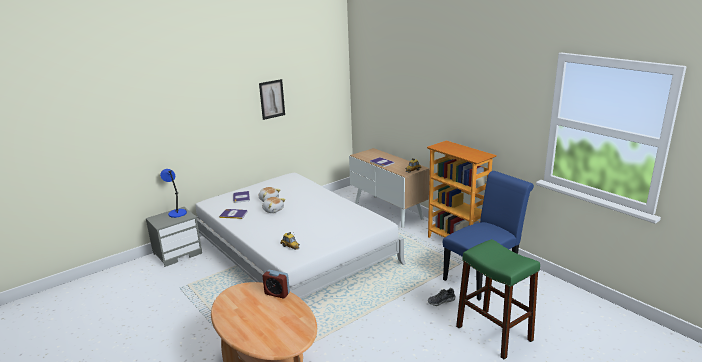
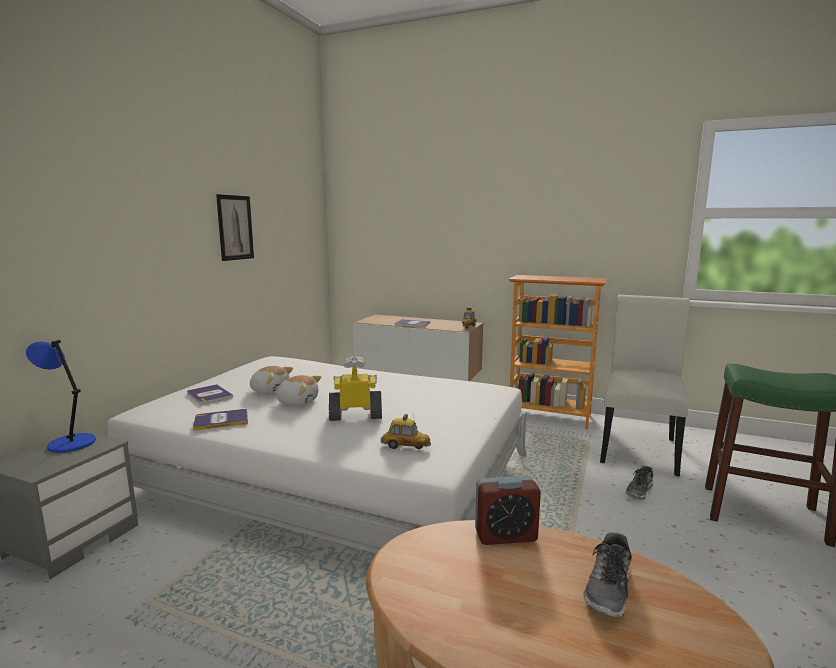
camera: 30 degrees left, 10 degrees down
(284, 319) = (609, 589): none -> shoe
(288, 224) = (356, 415): none -> toy robot
(483, 277) = (638, 447): blue chair -> white chair

